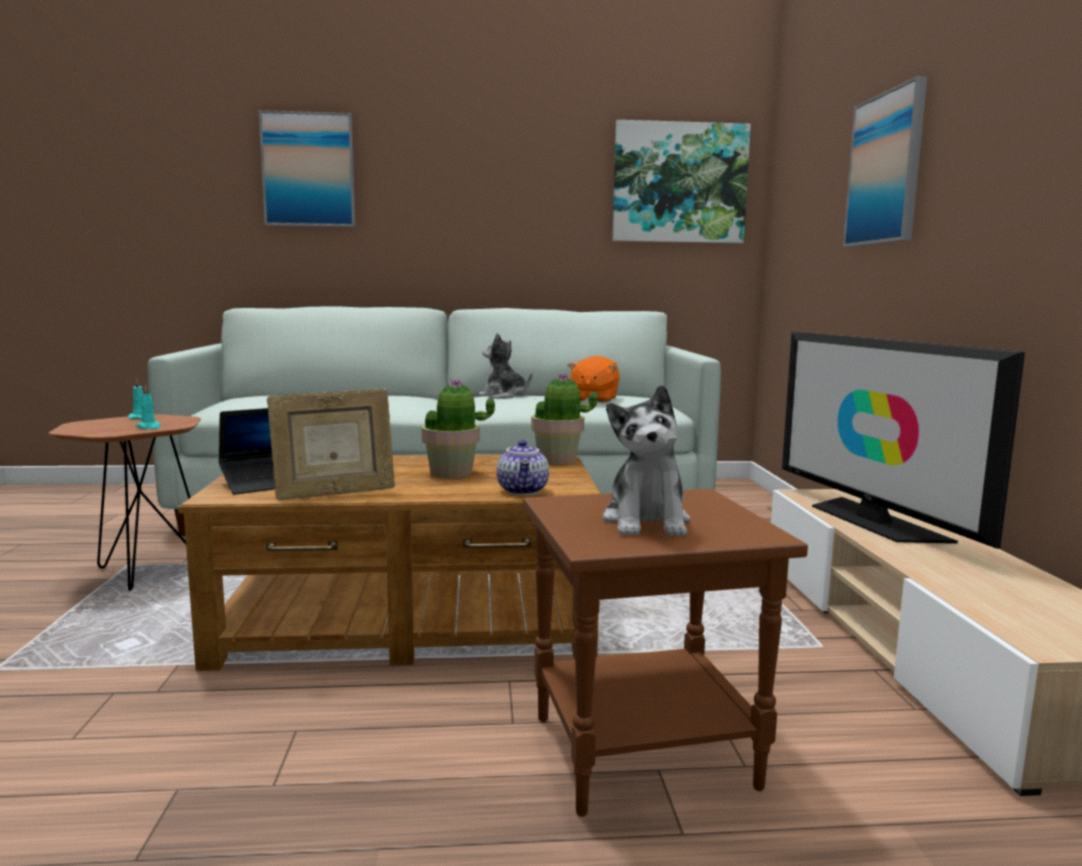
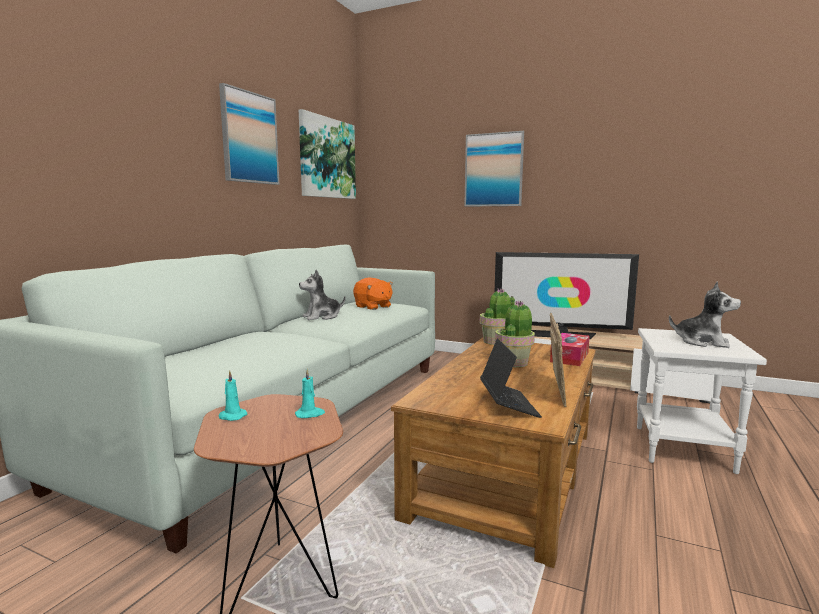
camera: 60 degrees left, 0 degrees up
(308, 170) = (76, 107): picture -> picture (249, 138)
(524, 491) = (569, 357): teapot -> tissue box
(644, 749) = (680, 448): brown side table -> white side table

